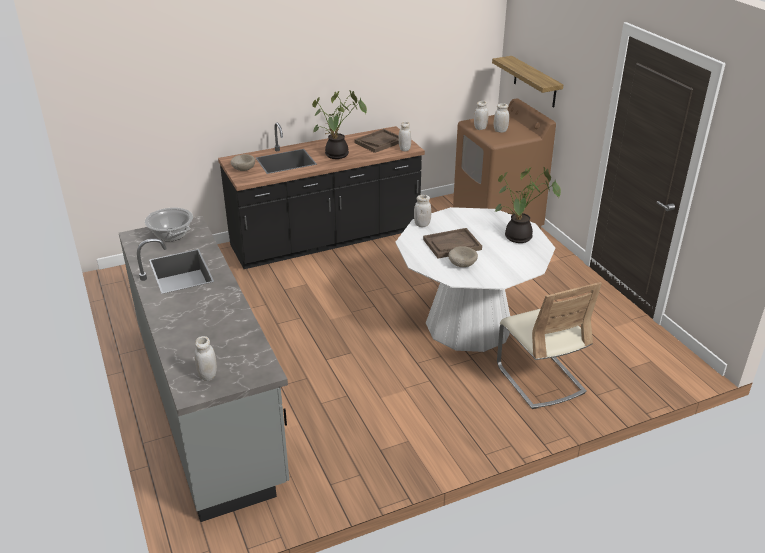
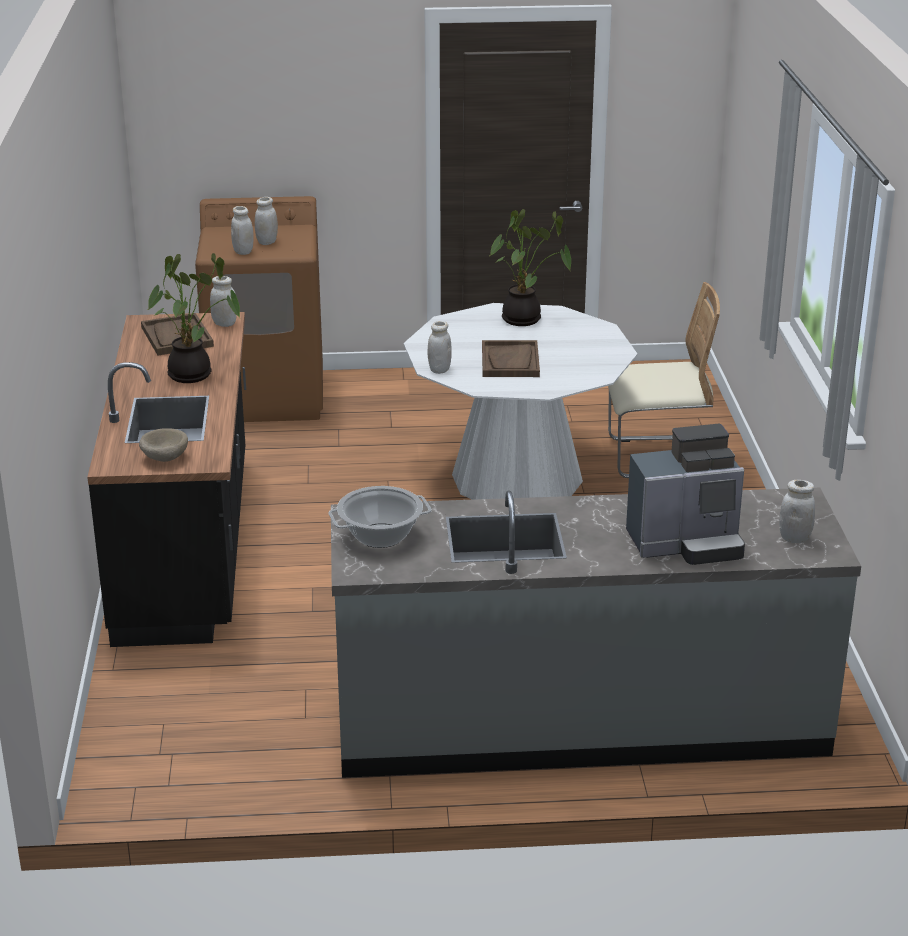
camera: 70 degrees left, 5 degrees down
(188, 333) = (687, 544): none -> coffee machine
(461, 264) = (565, 365): beige bowl -> none
(535, 82) = (238, 158): shelf -> none

